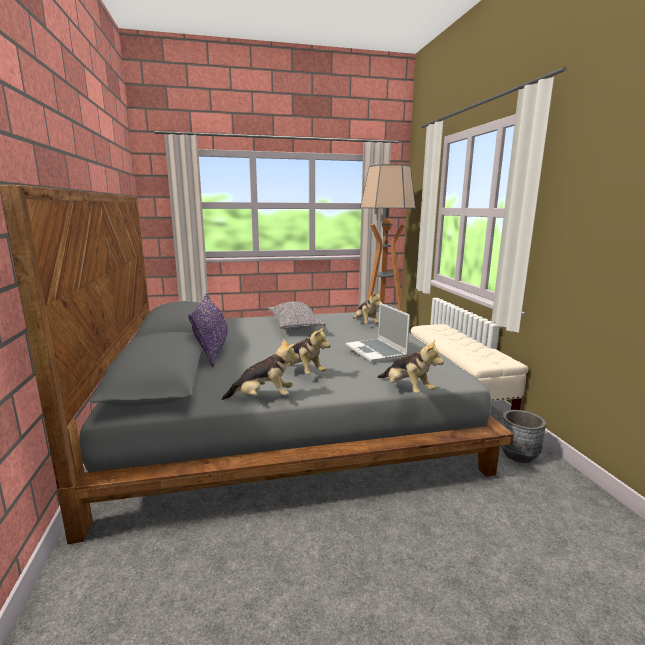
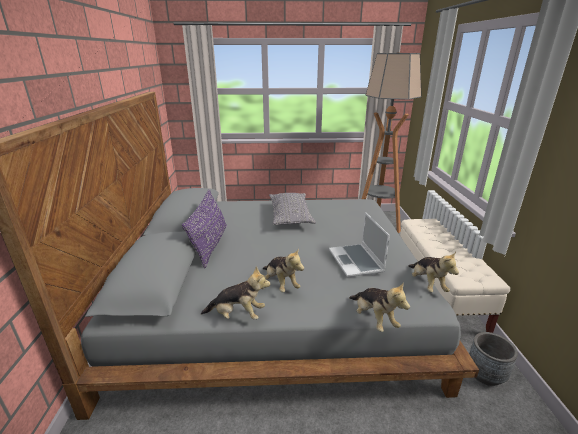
camera: 10 degrees right, 10 degrees up
(365, 324) = (356, 218): plush toy -> plush toy (427, 284)

